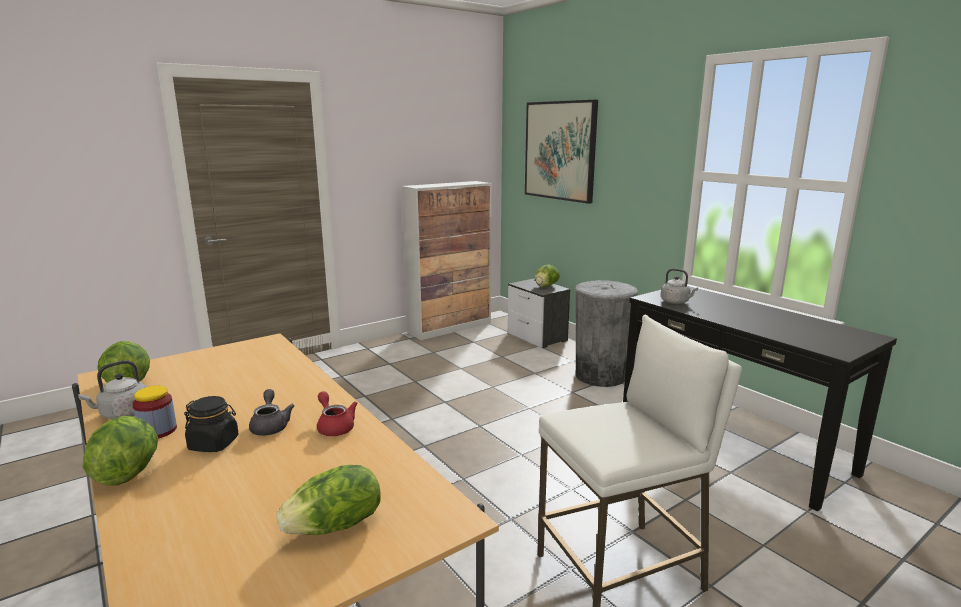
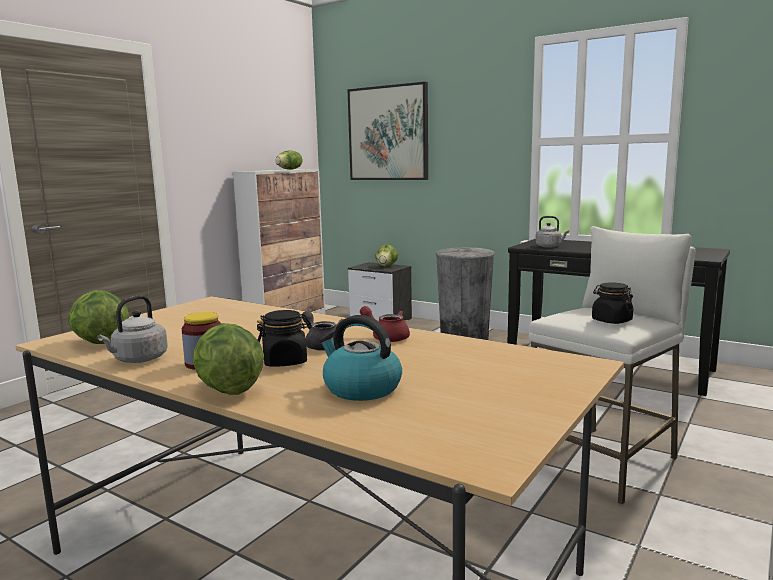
camera: 20 degrees left, 5 degrees down
(218, 501) = (361, 388): none -> kettle
(336, 526) = (498, 382): lettuce -> lettuce (289, 169)
(615, 436) = (611, 320): none -> black jar

